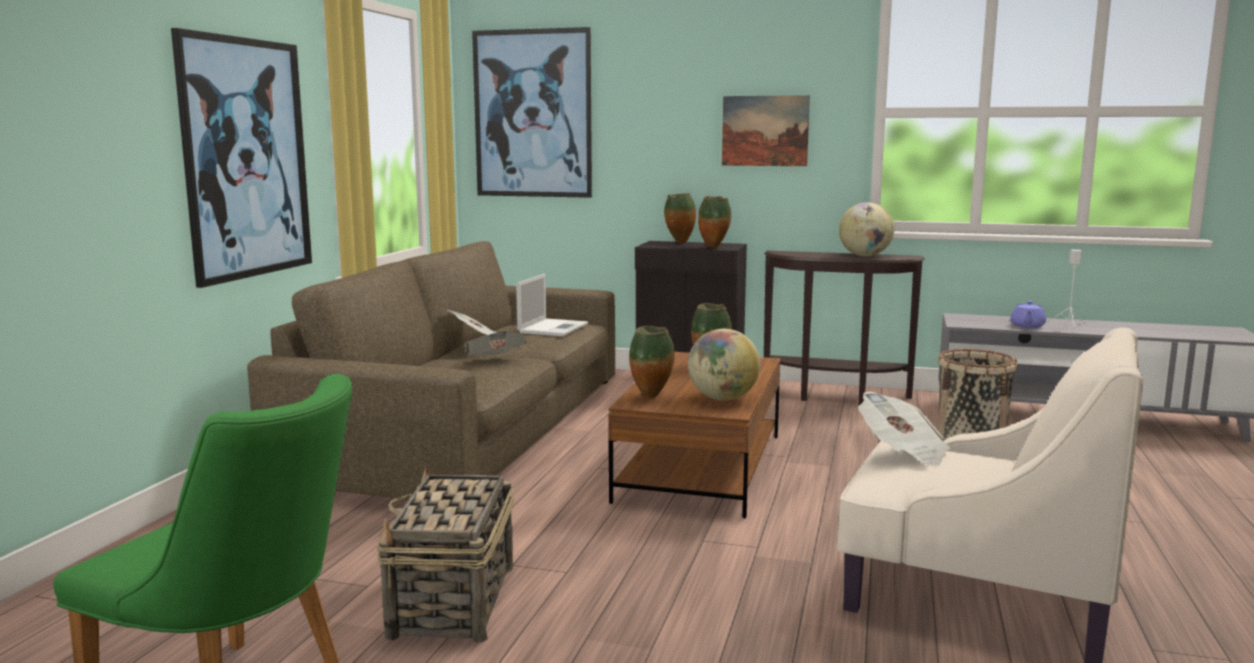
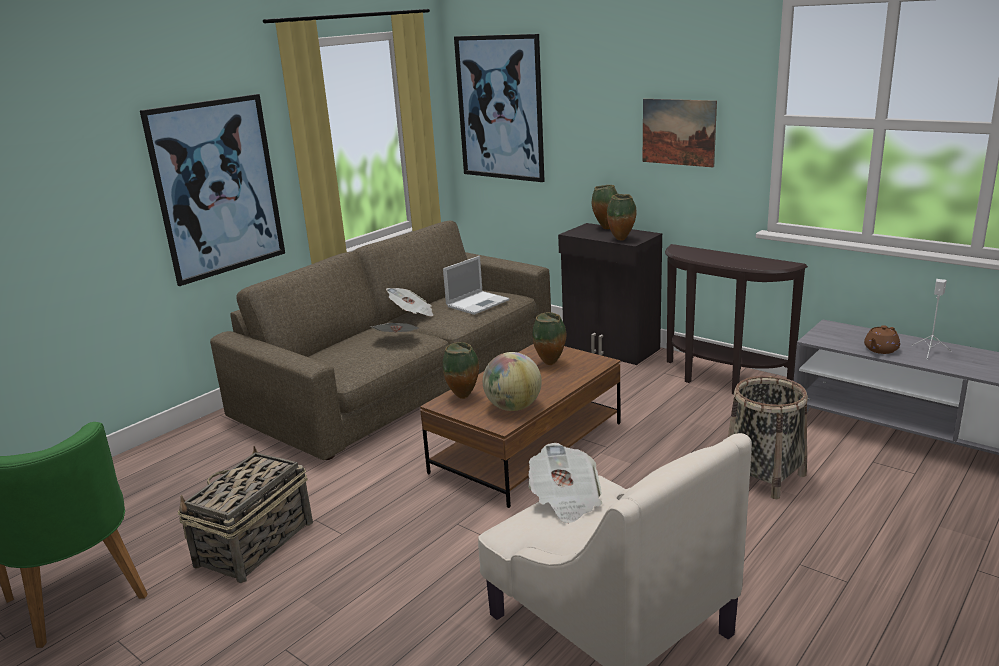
camera: 25 degrees right, 10 degrees up
(865, 256) = (745, 261): globe -> none
(1027, 326) = (880, 350): purple teapot -> brown teapot

